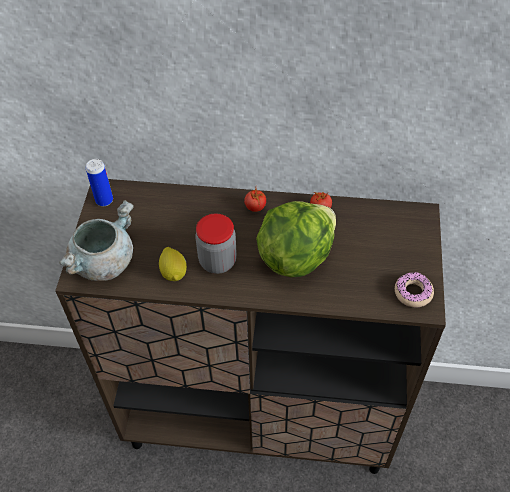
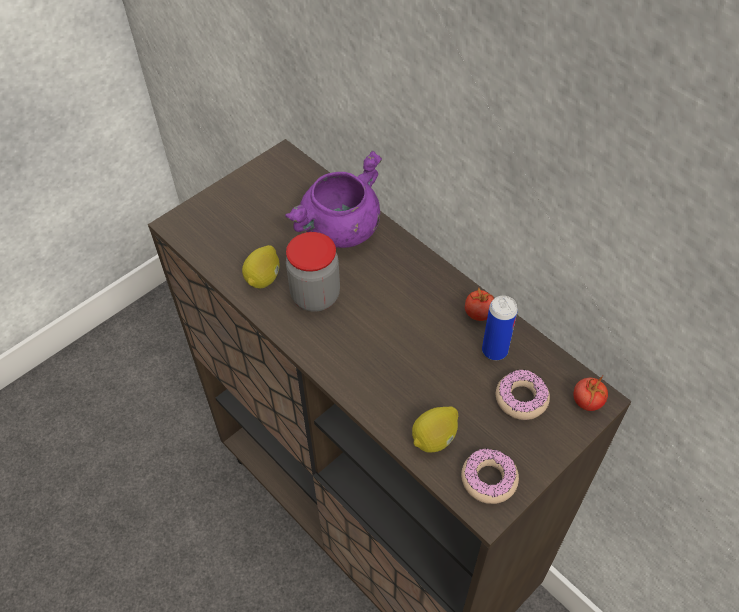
camera: 40 degrees right, 0 degrees up
(103, 261) = (213, 225): grey cooking pot -> none
(104, 200) = (273, 167): can -> can (494, 351)
(191, 213) = (340, 230): none -> purple cooking pot
(255, 207) = (410, 266): tomato -> tomato (587, 402)
(295, 256) = (398, 345): lettuce -> none
(366, 292) = (434, 439): none -> lemon
(387, 240) = (521, 399): none -> donut

